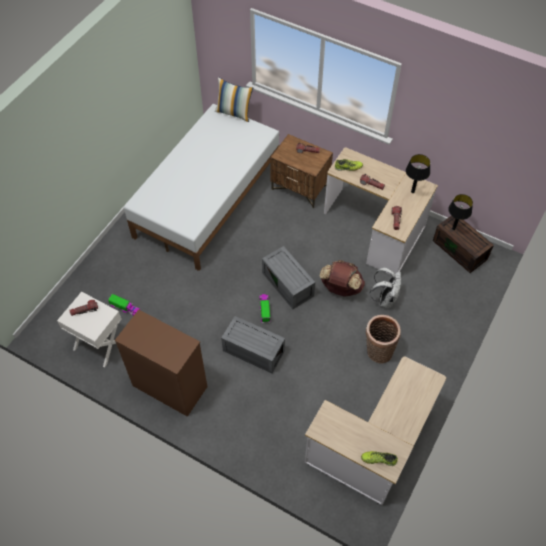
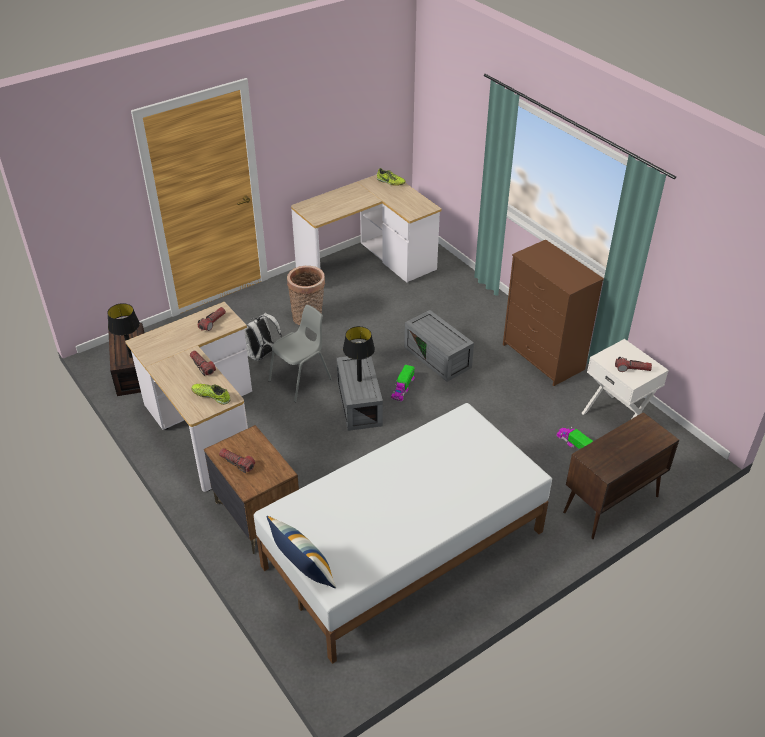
camera: 155 degrees left, 15 degrees down
(93, 270) = (610, 505): none -> brown cabinet
(340, 288) = (301, 380): brown backpack -> grey chair
(412, 191) = (162, 343): black table lamp -> black table lamp (359, 380)

